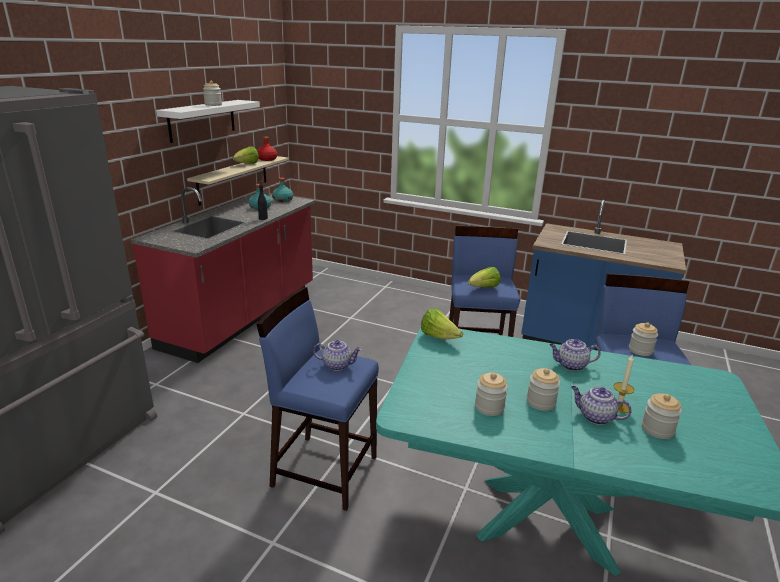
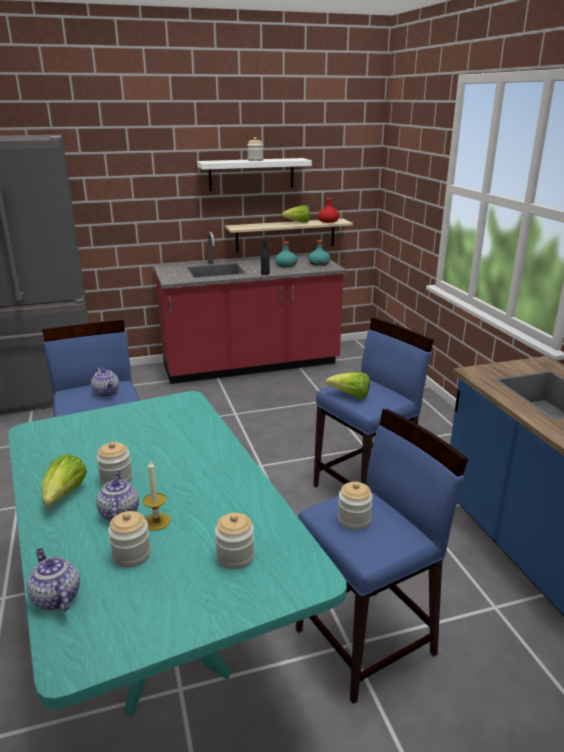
camera: 50 degrees right, 0 degrees up
(439, 337) = (180, 403): lettuce -> lettuce (64, 495)
(489, 407) = (81, 459): jar -> jar (235, 556)
(571, 365) = (211, 475): teapot -> teapot (55, 597)

